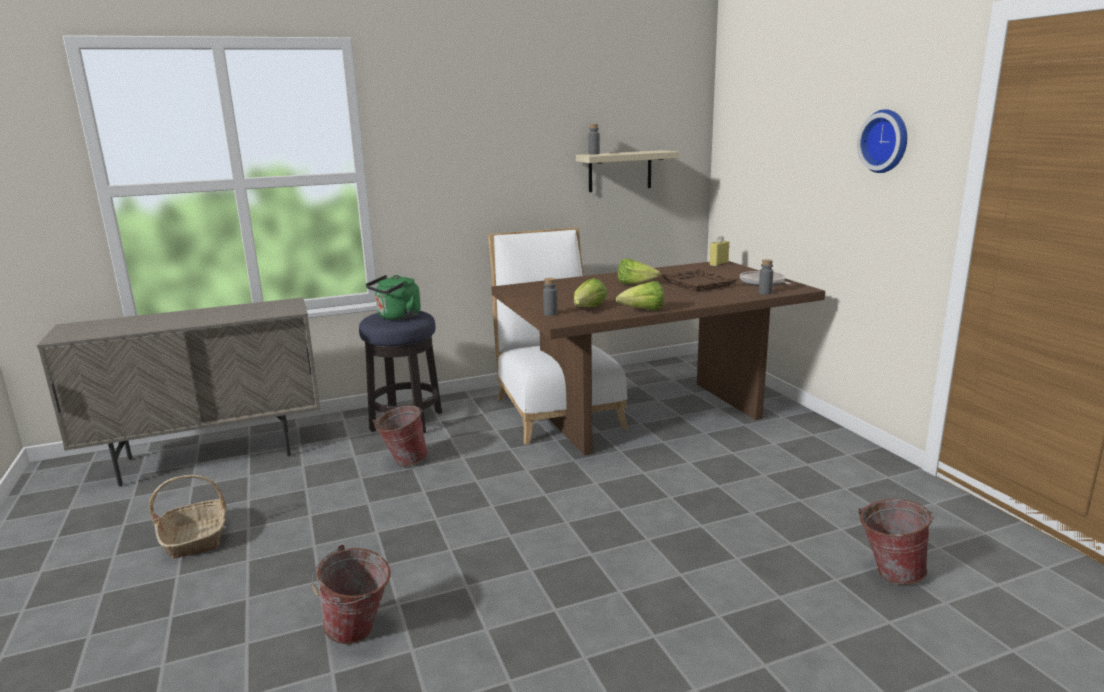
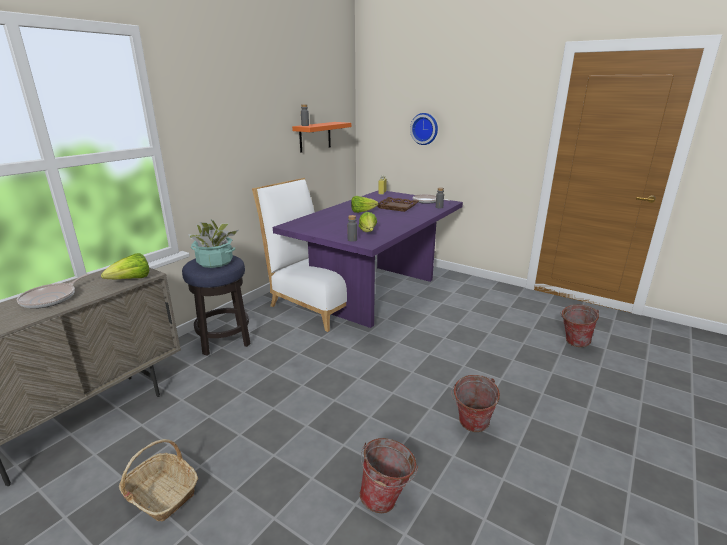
camera: 35 degrees left, 5 degrees up
(196, 316) = (51, 298): none -> frying pan
(397, 317) = (215, 262): green kettle -> potted plant
(403, 461) = (260, 369): bucket -> bucket (470, 426)
(620, 171) = (315, 136): beige shelf -> orange shelf
(643, 311) = (401, 228): lettuce -> lettuce (131, 280)
(649, 416) = (376, 293): brown dining table -> purple dining table
(886, 141) = (496, 115): wall clock -> wall clock (425, 128)

